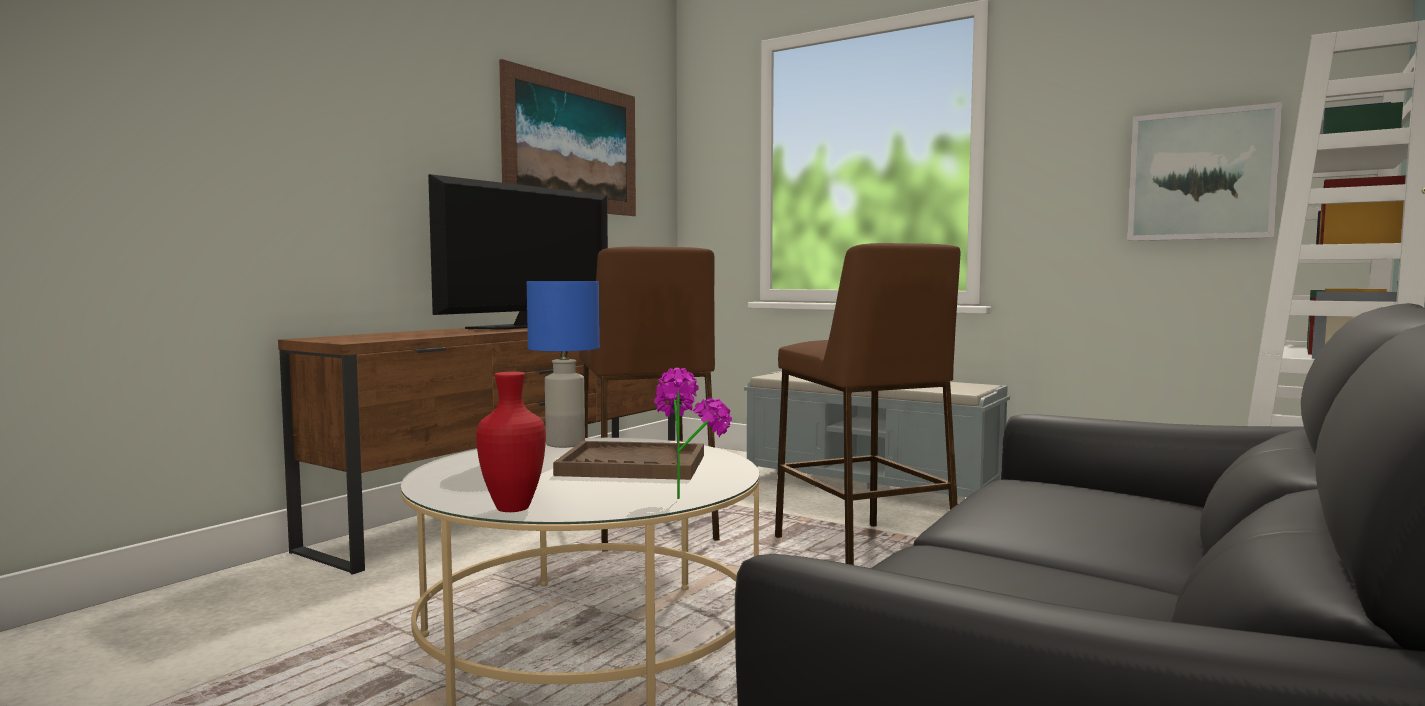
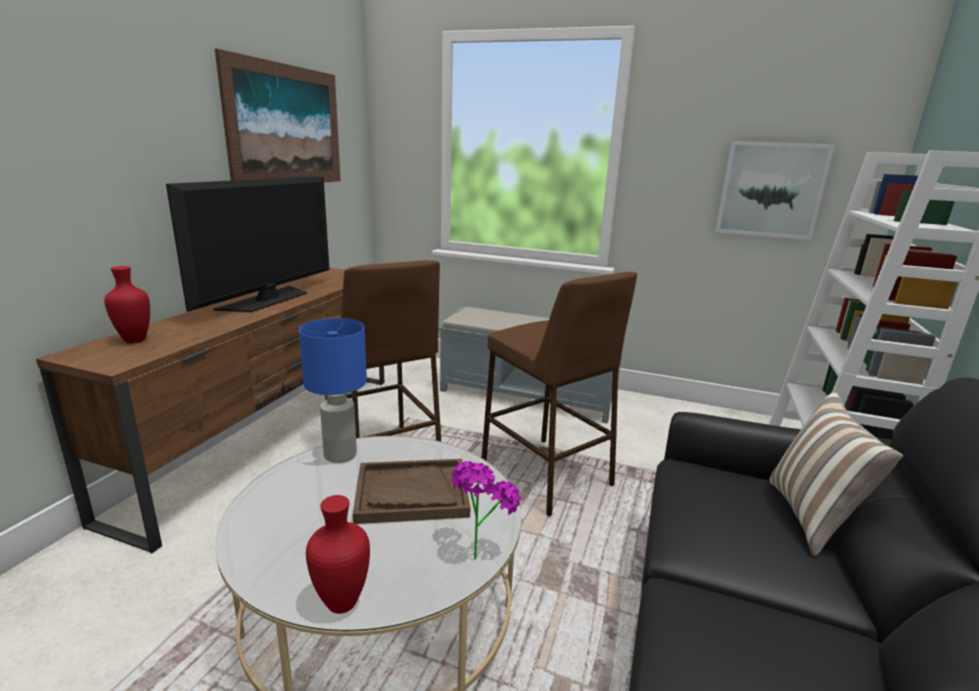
camera: 15 degrees left, 15 degrees up
(375, 335) = (136, 341): none -> red vase
(1182, 514) = (812, 517): none -> pillow

